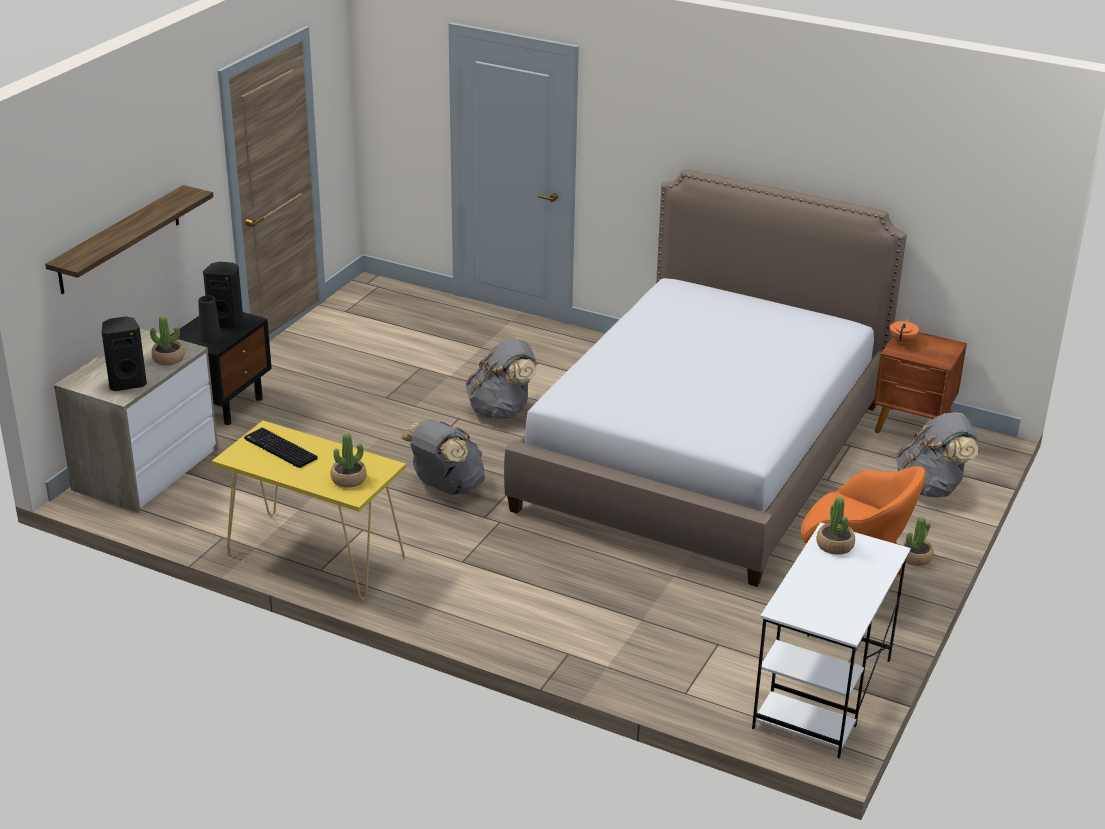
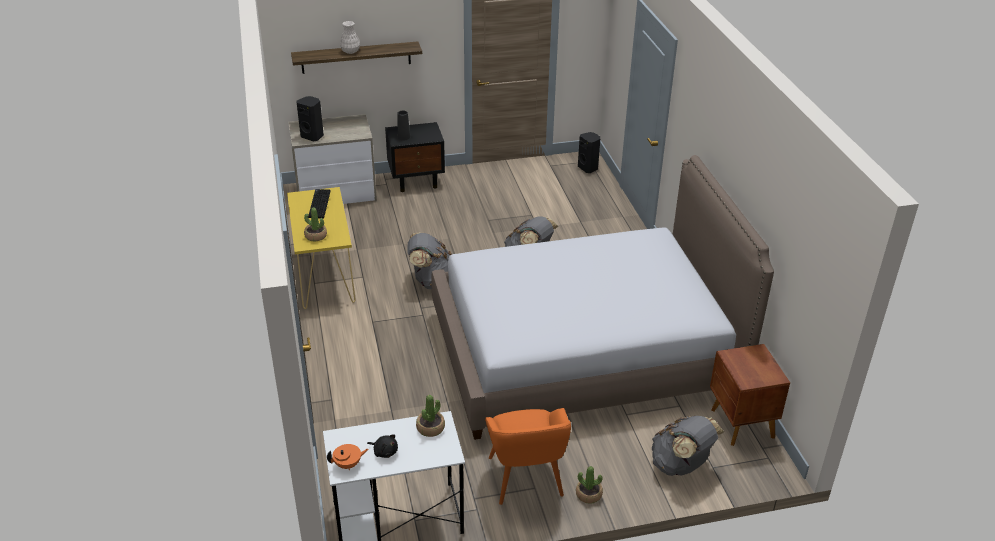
camera: 50 degrees right, 5 degrees up
(125, 229) = (350, 51): none -> white vase
(168, 358) = (348, 134): potted plant -> none
(227, 322) = (424, 133): black speaker -> black speaker (588, 168)
(841, 589) = (384, 451): none -> black plush toy
(902, 341) = (747, 353): orange teapot -> orange teapot (348, 464)

